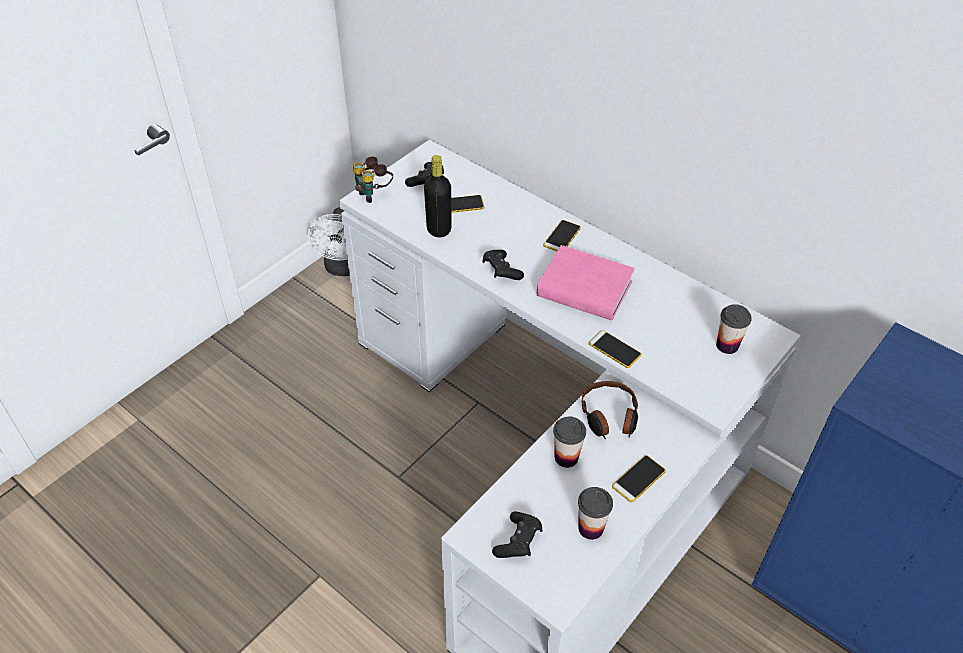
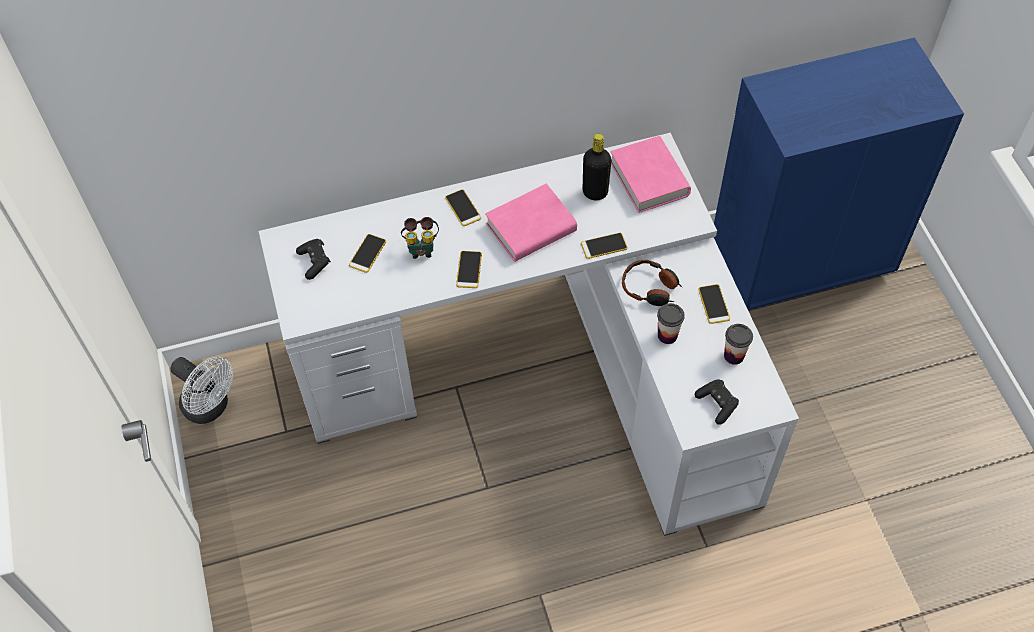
camera: 55 degrees left, 10 degrees up
(374, 194) = (298, 309): binoculars -> binoculars (421, 248)
(439, 229) = (385, 285): black bottle -> black bottle (595, 192)
(501, 271) = (469, 270): black game controller -> phone
(727, 345) = (649, 179): cup -> pink book

